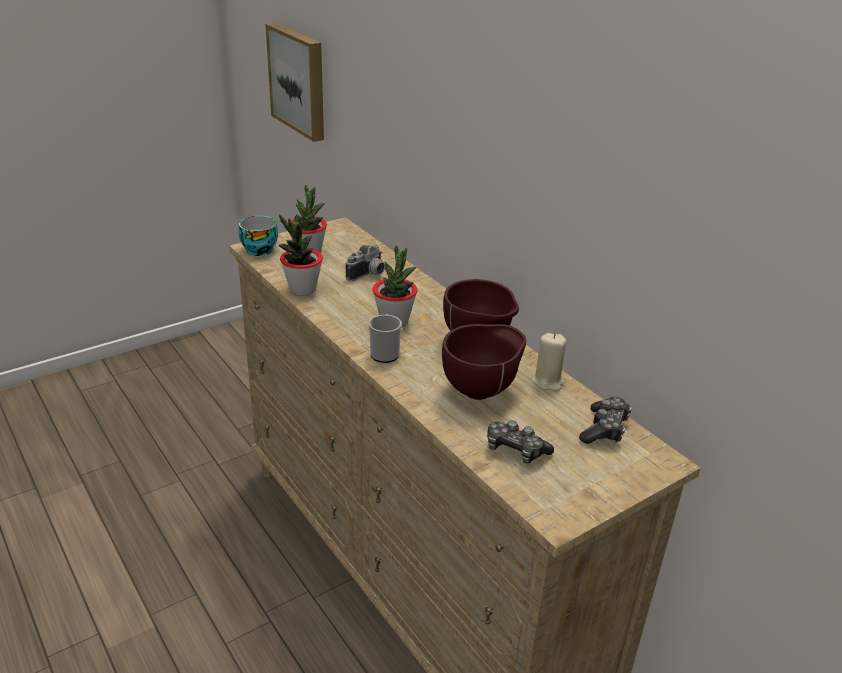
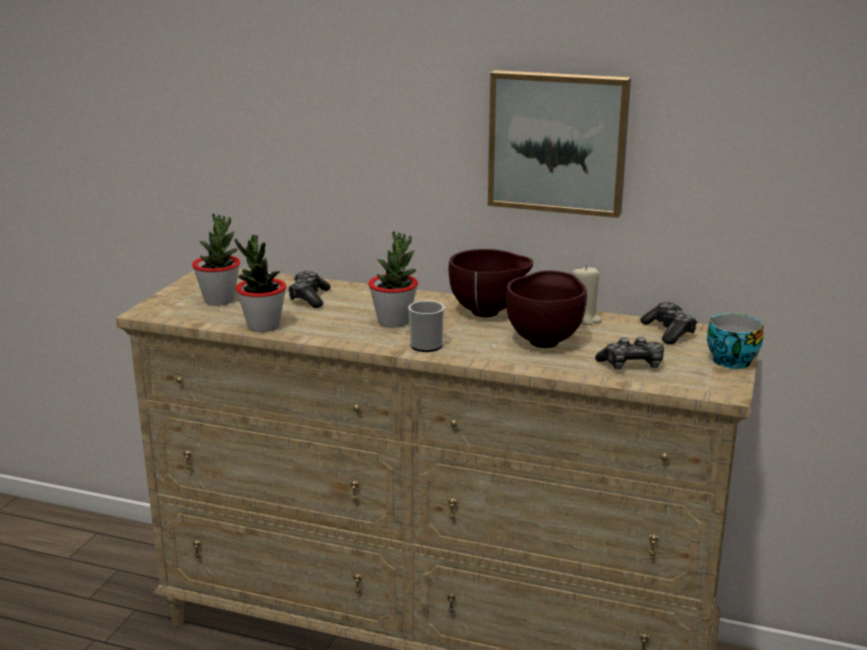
camera: 35 degrees left, 10 degrees down
(259, 249) = (158, 311): cup -> cup (728, 360)
(299, 80) = (86, 122): picture -> picture (558, 142)
(368, 275) = (309, 298): camera -> game controller

